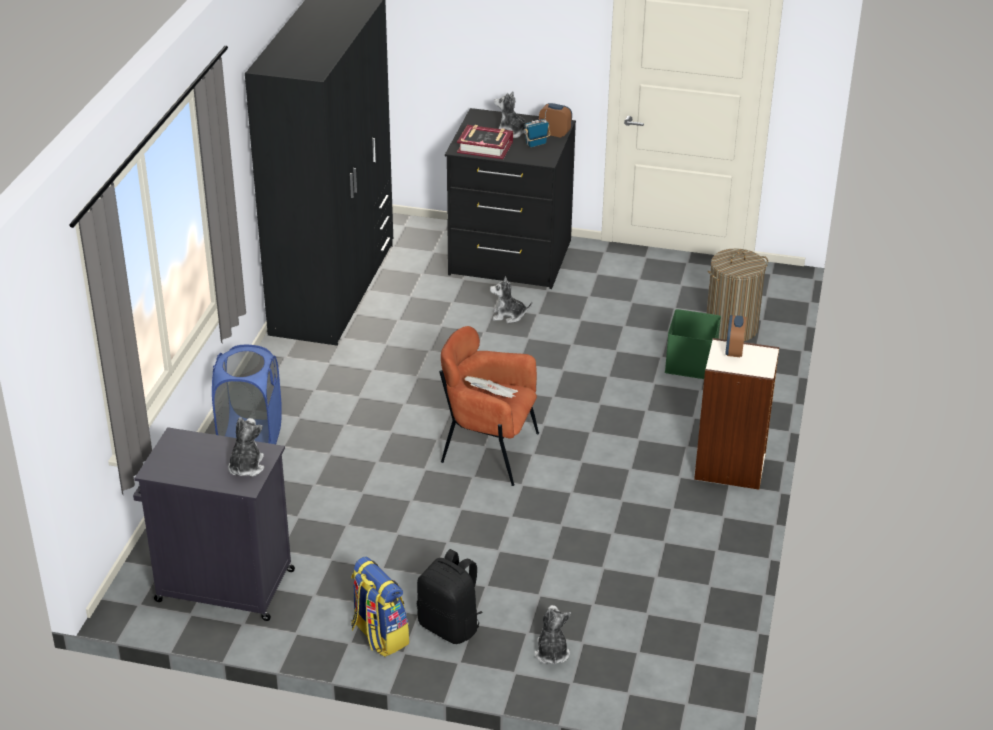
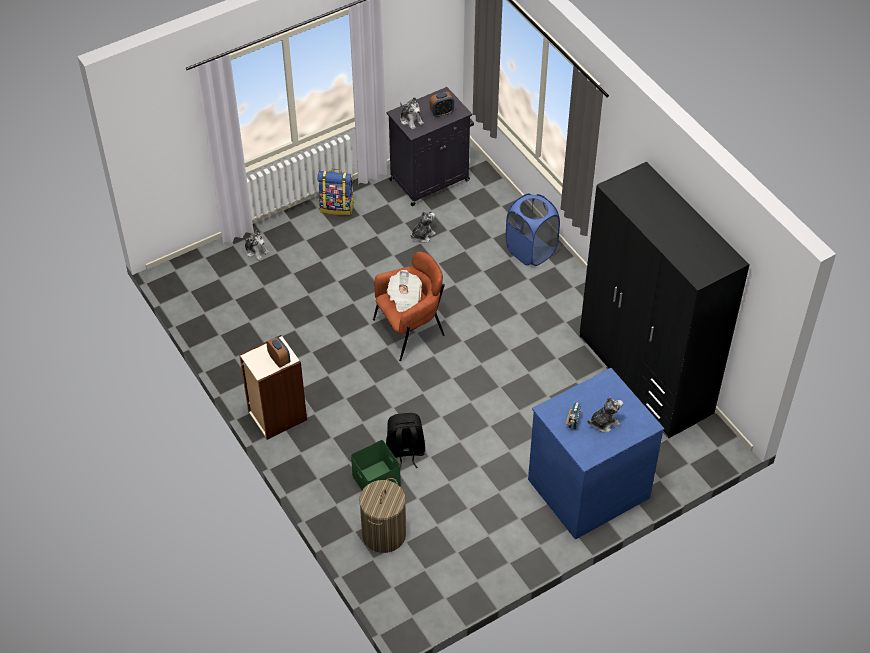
camera: 135 degrees right, 15 degrees up
(450, 626) = (313, 231): black backpack -> black backpack (405, 452)
(485, 147) = (597, 393): book -> none
(508, 316) = (522, 435): plush toy -> plush toy (422, 235)
(509, 258) = (587, 487): black dresser -> blue dresser
(555, 133) = (576, 444): alarm clock -> alarm clock (441, 113)

